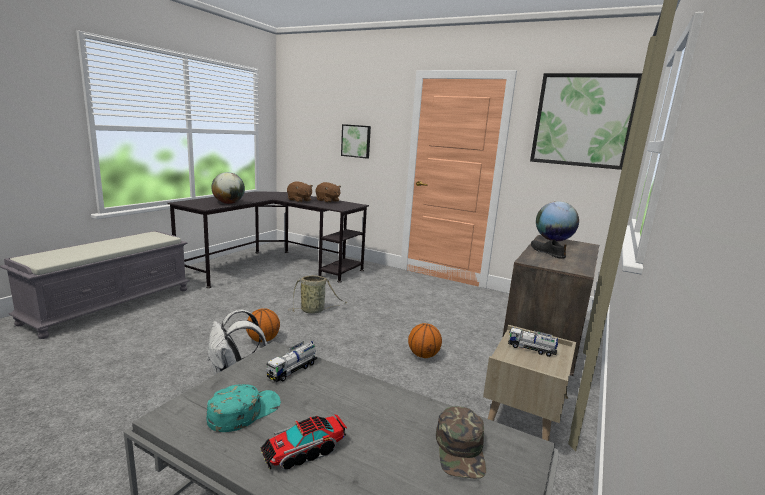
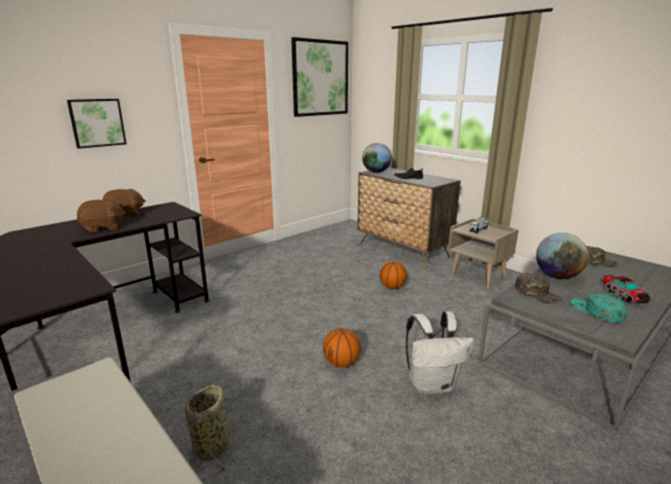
camera: 70 degrees left, 5 degrees up
(229, 203) = (71, 271): globe -> globe (557, 276)
(292, 370) = (537, 293): toy truck -> green cap
(314, 310) = (281, 325): basket -> basket (213, 445)

